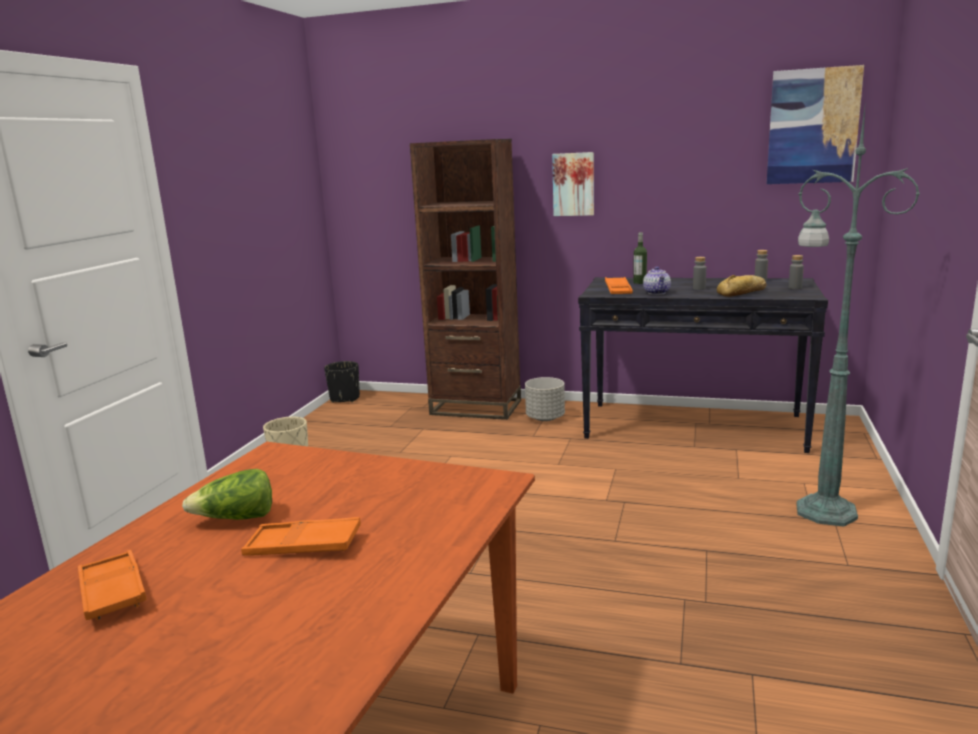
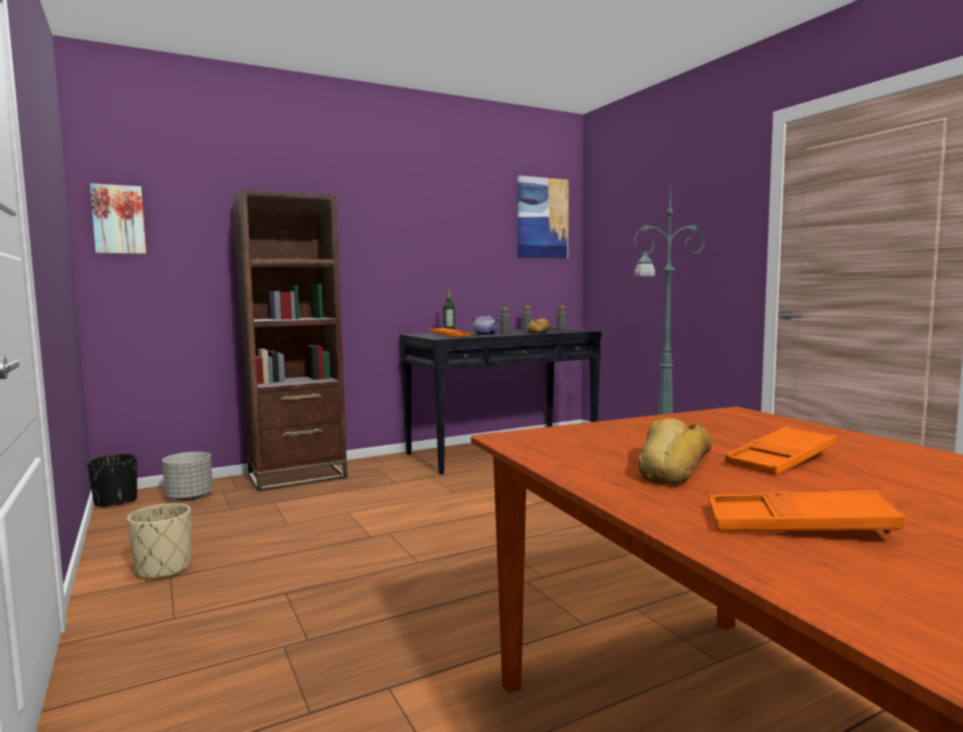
camera: 45 degrees left, 10 degrees down
(236, 519) = (671, 466): lettuce -> bread
(545, 418) = (380, 470): grey planter -> grey planter (189, 497)
(573, 184) = (376, 250): picture -> picture (118, 219)

